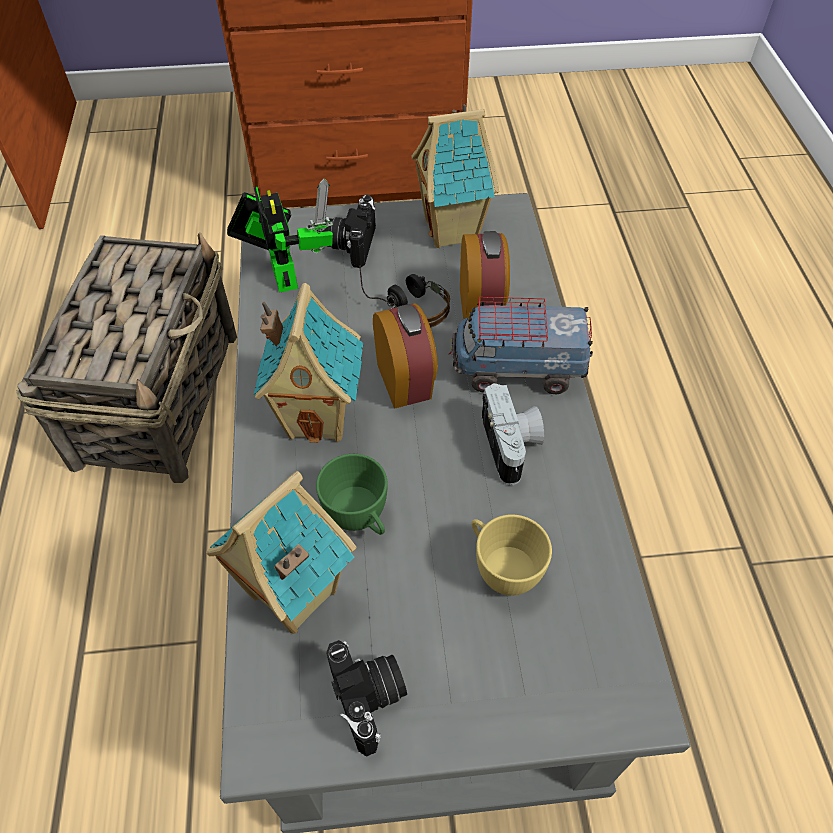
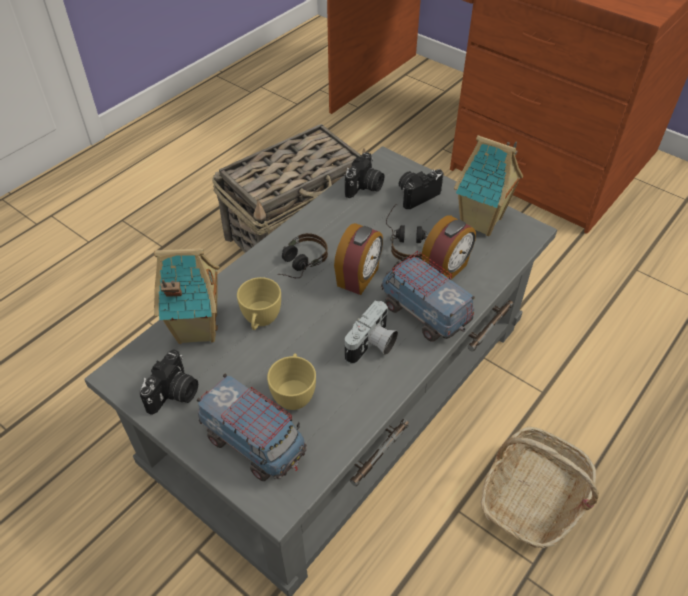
camera: 45 degrees right, 5 degrees down
(283, 272) = (364, 187): toy robot -> camera
(319, 417) = (298, 265): toy house -> headphones
(360, 519) = (261, 321): green cup -> yellow cup
(533, 665) = (254, 443): none -> toy truck
(679, 487) = (532, 497): none -> basket

